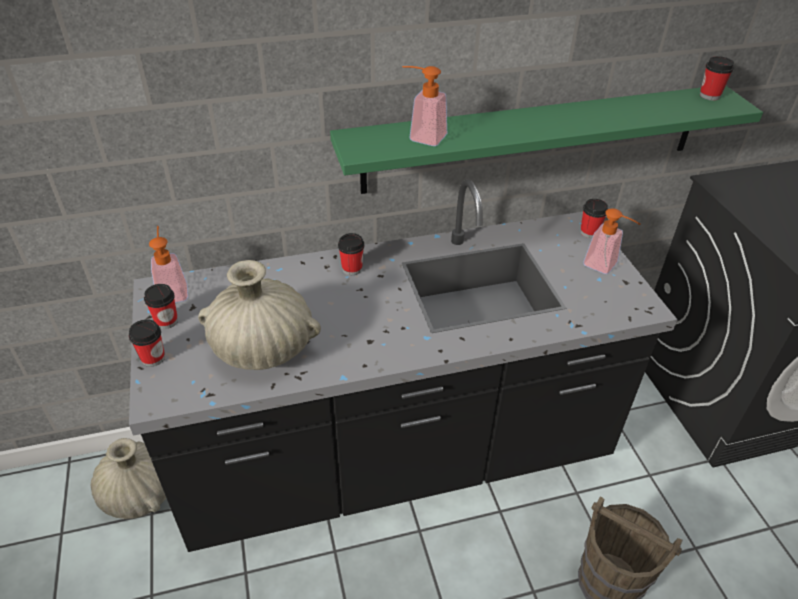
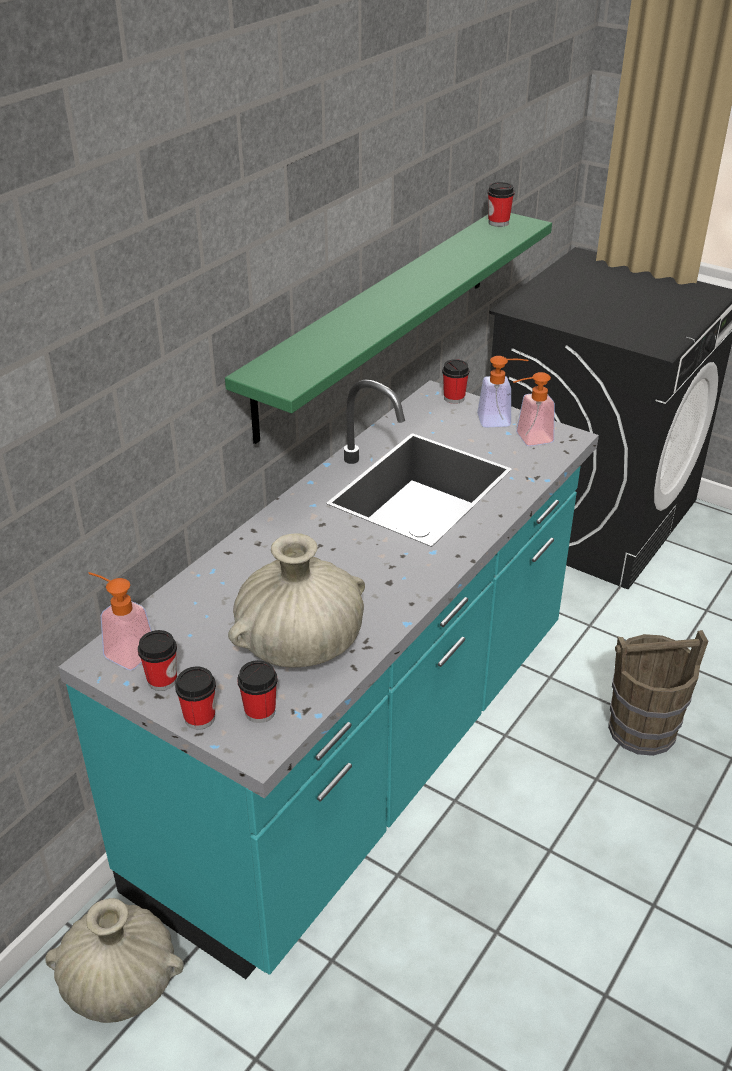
camera: 40 degrees left, 5 degrees down
(352, 269) = (286, 532): cup -> cup (260, 712)
(396, 459) = (366, 755): black counter -> turquoise counter
(421, 136) = (321, 347): soap dispenser -> soap dispenser (528, 439)

